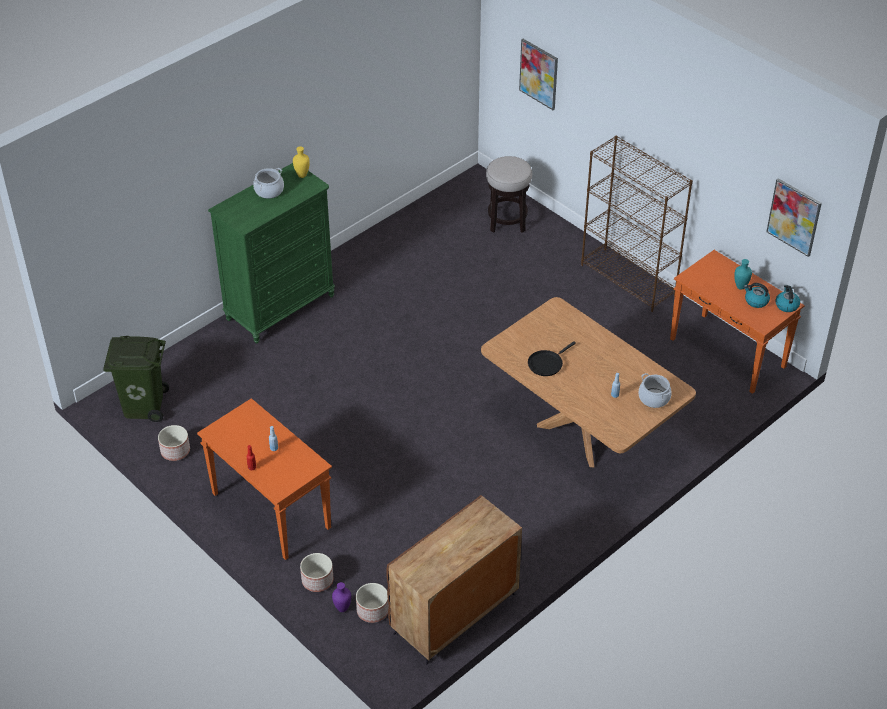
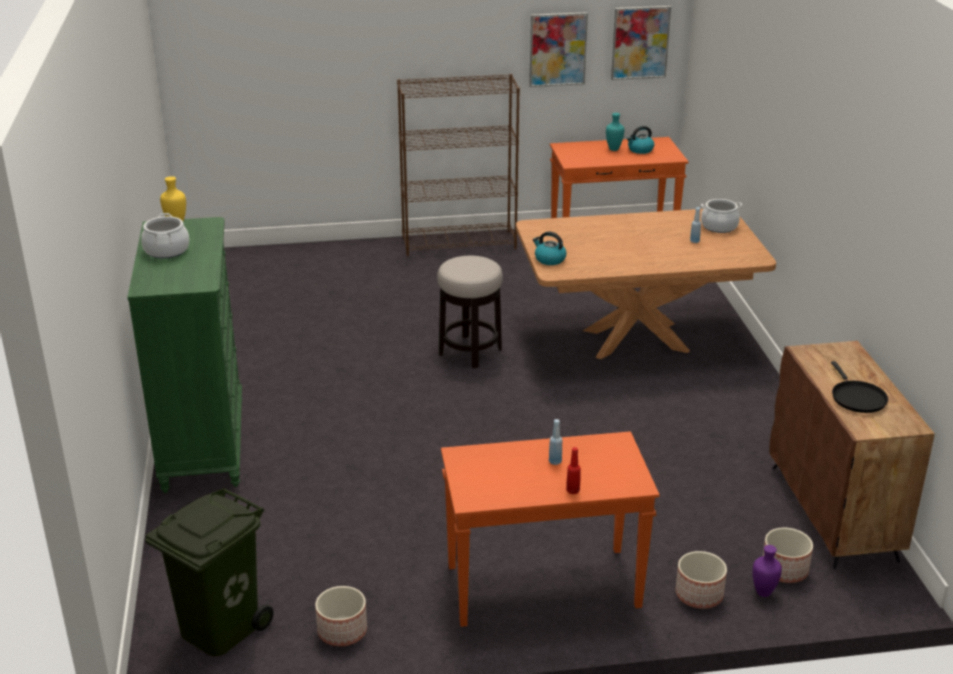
camera: 55 degrees left, 15 degrees down
(507, 221) = (289, 266): stool -> stool (470, 352)
(539, 74) = (263, 67): picture -> picture (557, 49)
(546, 363) = (609, 256): black frying pan -> black frying pan (856, 398)
(786, 305) = (660, 142): kettle -> kettle (549, 259)

